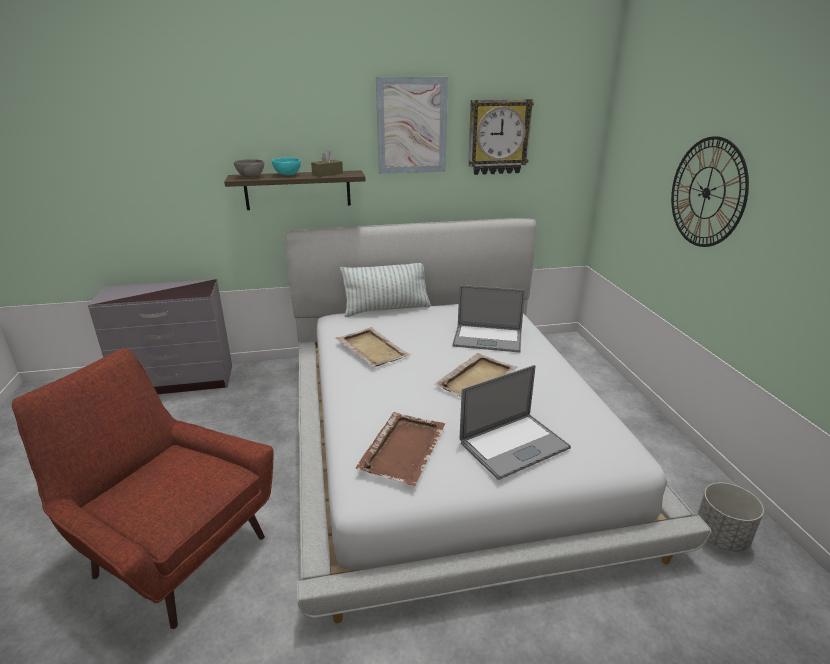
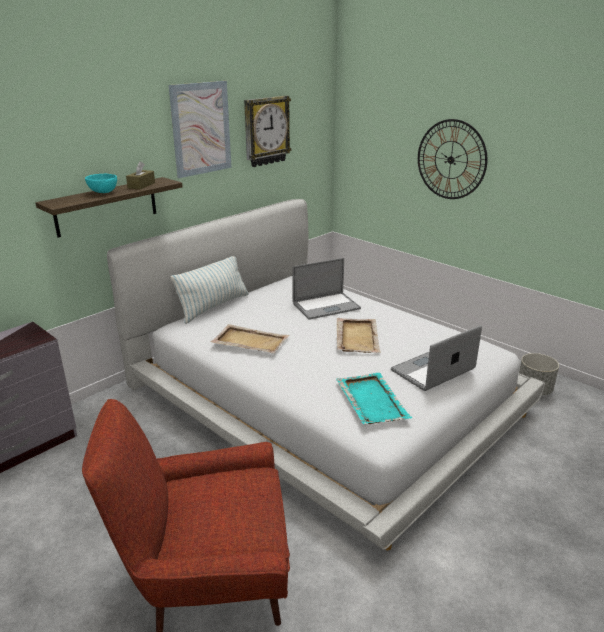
camera: 35 degrees left, 0 degrees up
(251, 177) = (69, 200): grey bowl -> none
(403, 449) = (371, 400): brown tray -> turquoise tray
(514, 445) = (433, 370): laptop -> laptop turned 150 degrees counterclockwise

